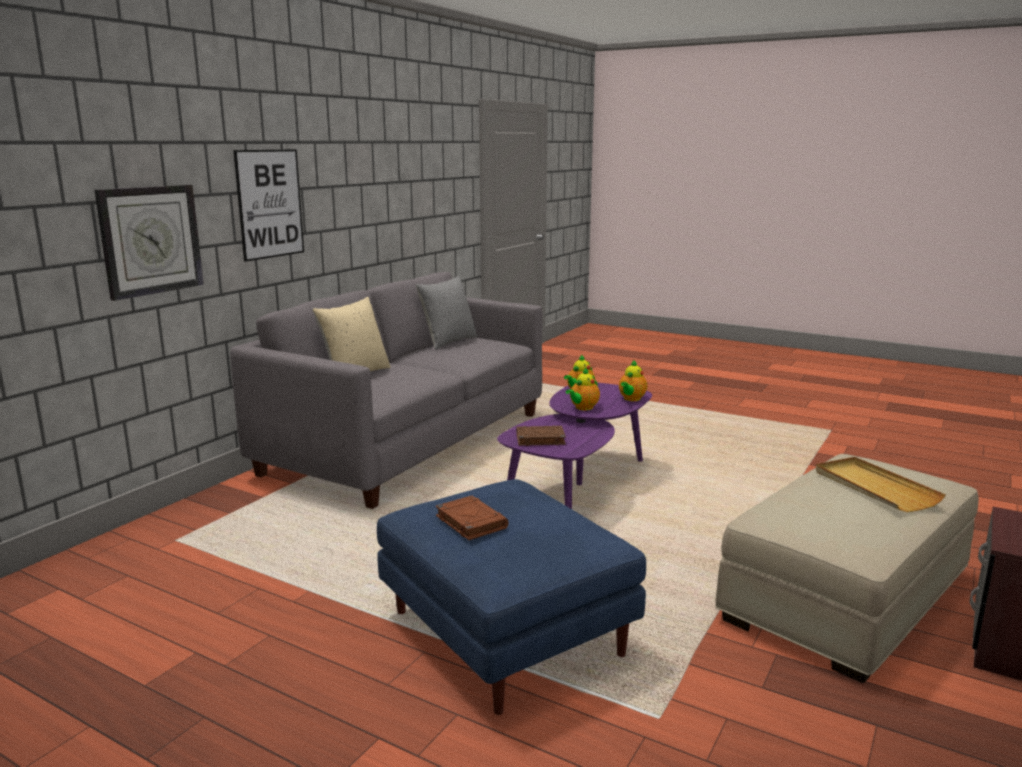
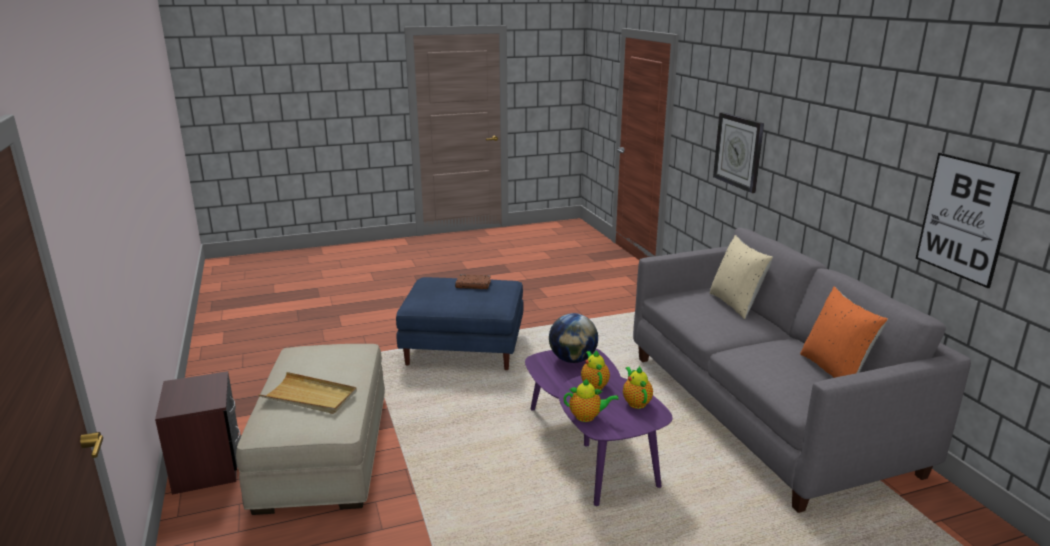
camera: 130 degrees right, 5 degrees up
(270, 204) = (812, 157): picture -> picture (964, 218)
(448, 342) = (835, 371): grey pillow -> orange pillow
(539, 439) = (573, 359): brown book -> globe
(631, 399) = (587, 417): teapot -> teapot turned 120 degrees clockwise

